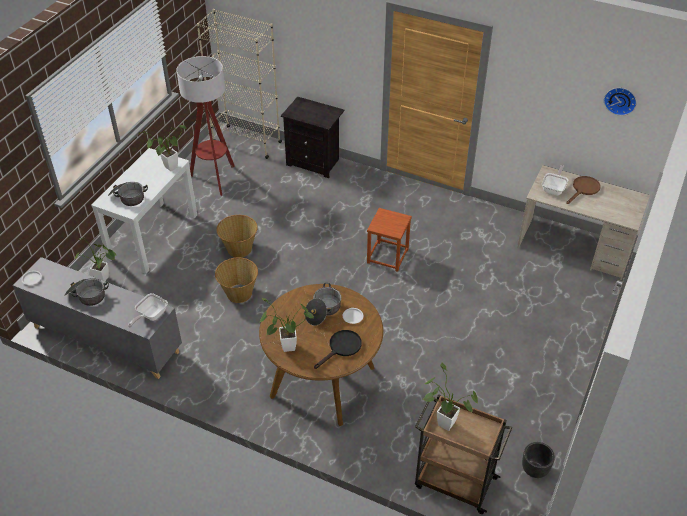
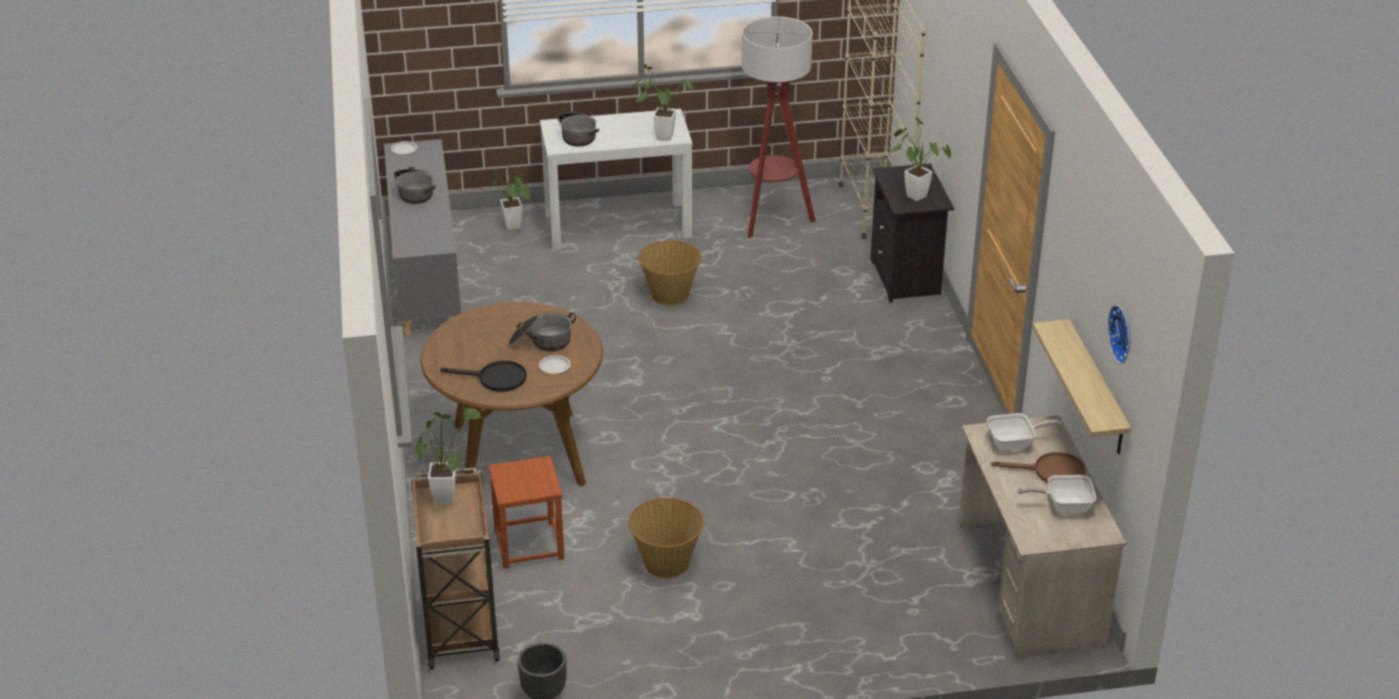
camera: 55 degrees right, 10 degrees down
(150, 316) = (427, 243): frying pan -> frying pan (1063, 506)
(239, 293) = (595, 328): basket -> basket (666, 562)
(285, 347) = (455, 339): potted plant -> potted plant (913, 194)
(388, 256) = (797, 415): brown stool -> brown stool (529, 545)
(585, 138) = (1096, 389): none -> shelf

